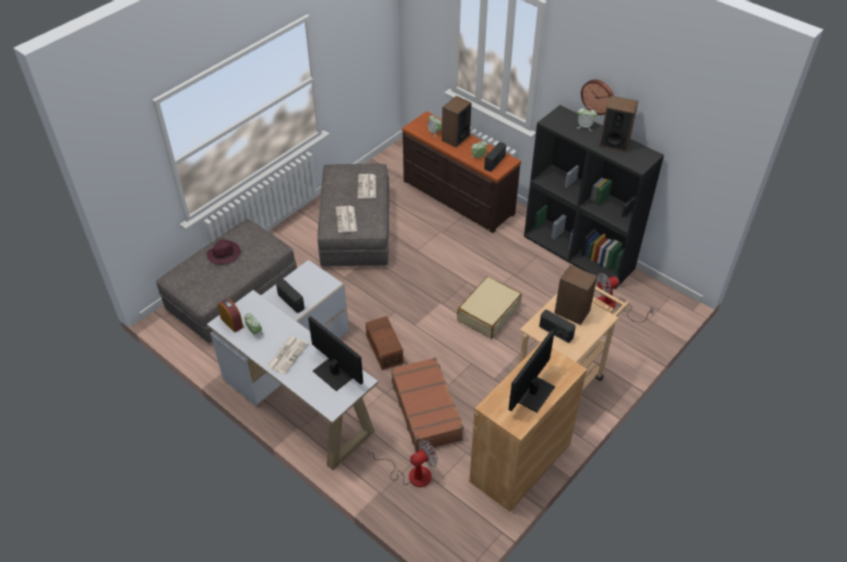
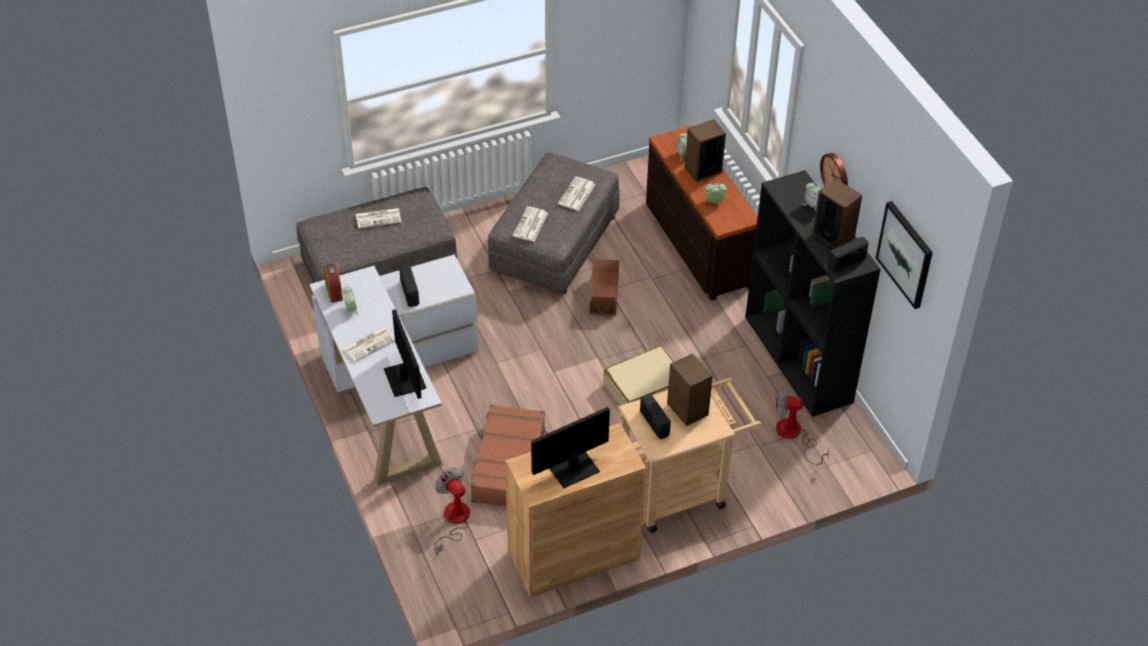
camera: 25 degrees right, 0 degrees up
(224, 254) = (379, 218): purple hat -> newspaper
(385, 349) = (505, 385): brown storage box -> brown storage box (605, 295)
(411, 474) = (453, 521): fan -> fan turned 120 degrees counterclockwise
(495, 163) = (728, 215): radio -> radio (846, 262)
(695, 133) = (905, 254): none -> picture

